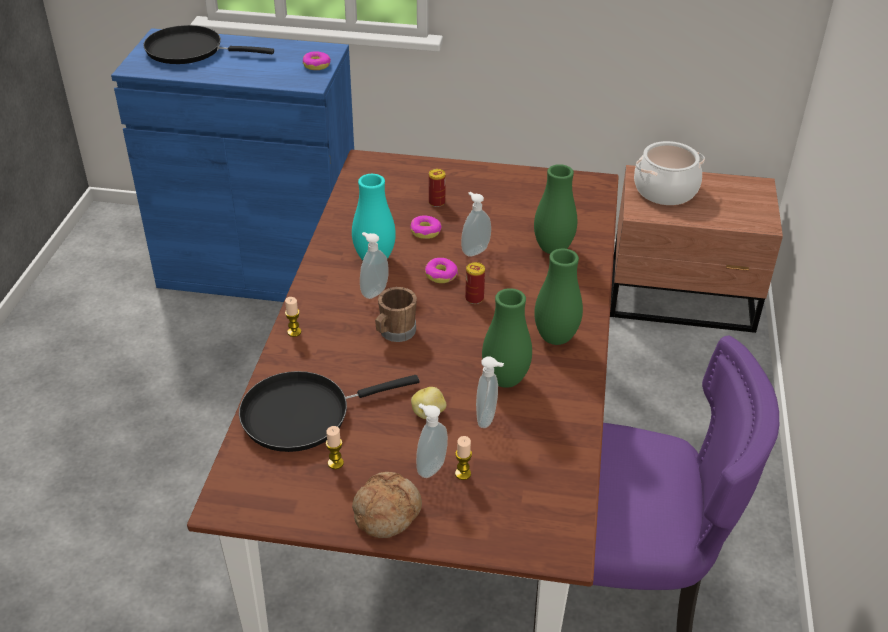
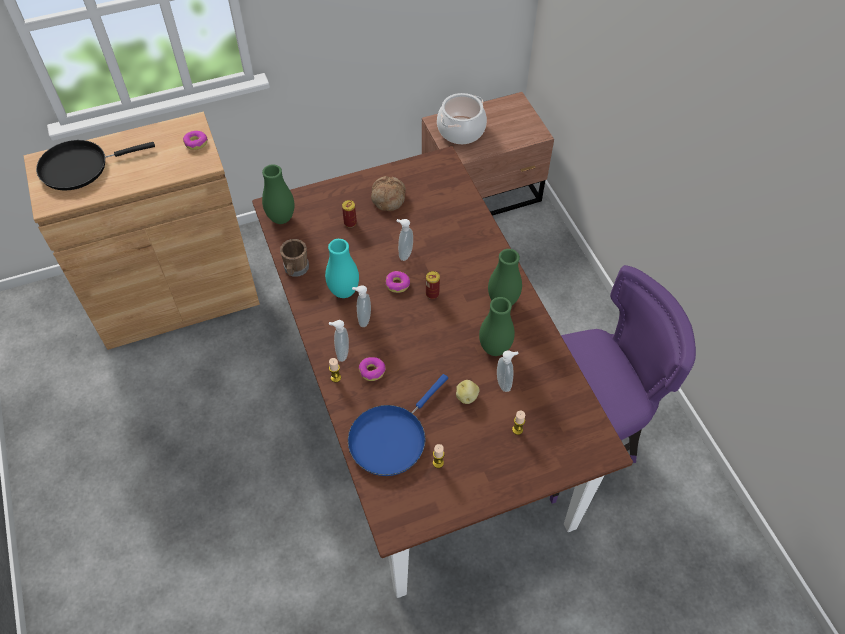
camera: 30 degrees left, 15 degrees up
(260, 269) = (177, 297): blue cabinet -> brown cabinet
(303, 414) = (391, 438): black frying pan -> blue frying pan
(386, 511) = (493, 480): bread -> bread (387, 198)
(394, 333) = (402, 346): brown mug -> brown mug (295, 269)
(425, 231) = (361, 252): donut -> donut (372, 371)
(430, 467) = (495, 435): soap dispenser -> soap dispenser (341, 353)
(553, 249) = (453, 229): green vase -> green vase (281, 218)

